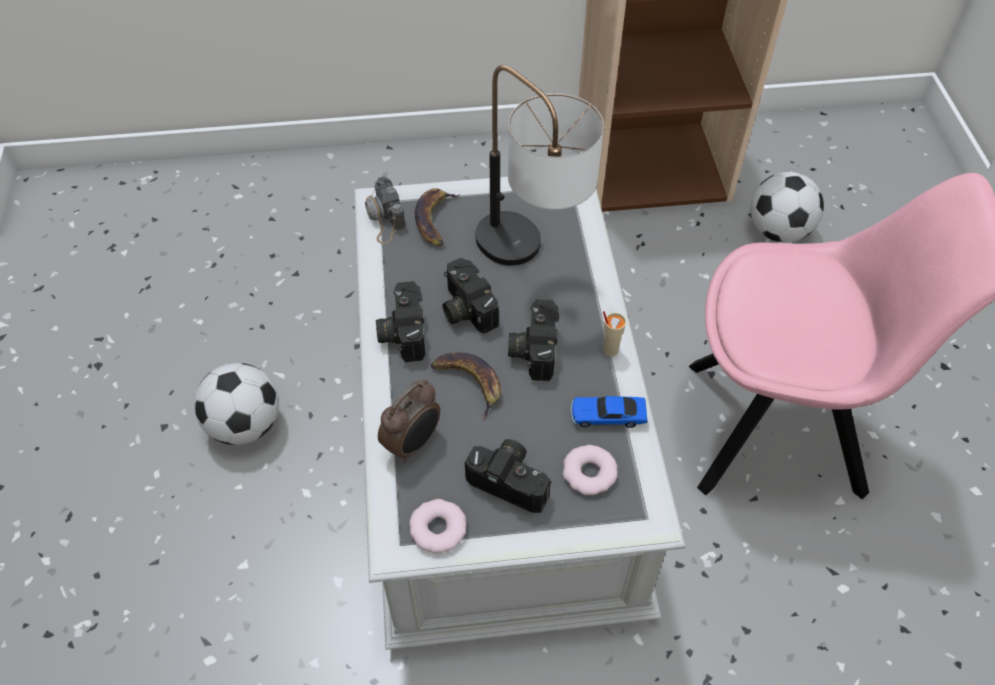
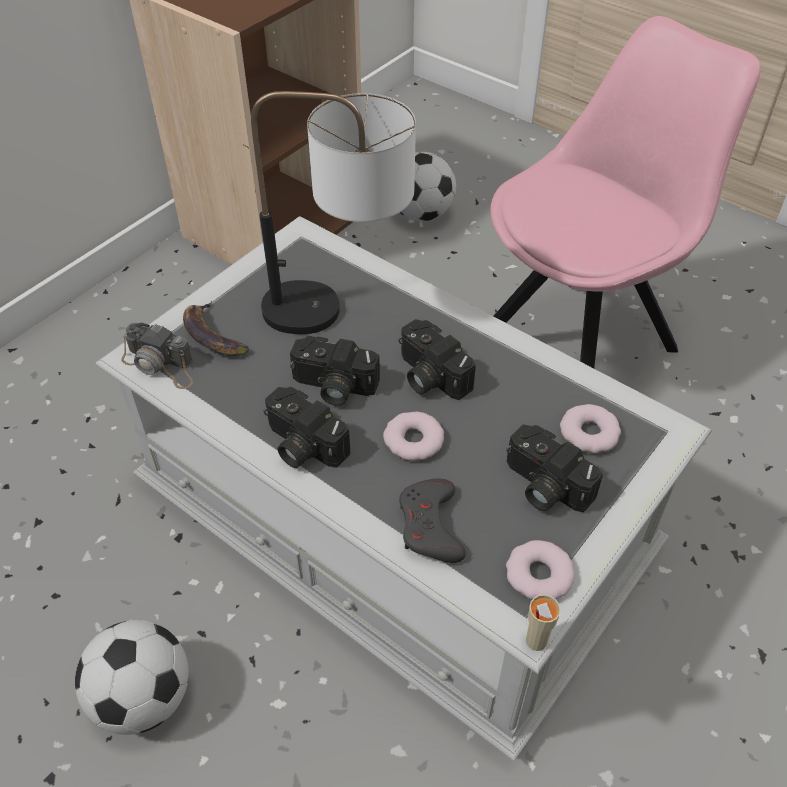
camera: 45 degrees left, 5 degrees down
(413, 443) = (430, 526): alarm clock -> grey game controller
(470, 383) = (413, 441): banana -> donut
(511, 480) = (543, 486): camera -> camera turned 120 degrees counterclockwise
(607, 416) = (547, 382): toy car -> none
(610, 350) = (487, 334): beige cup -> beige cup (535, 641)

